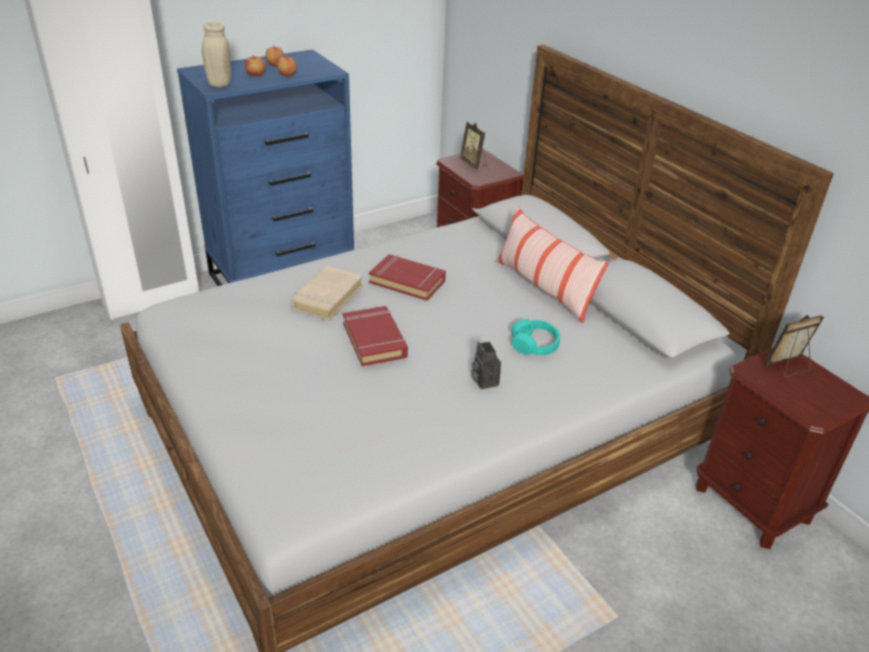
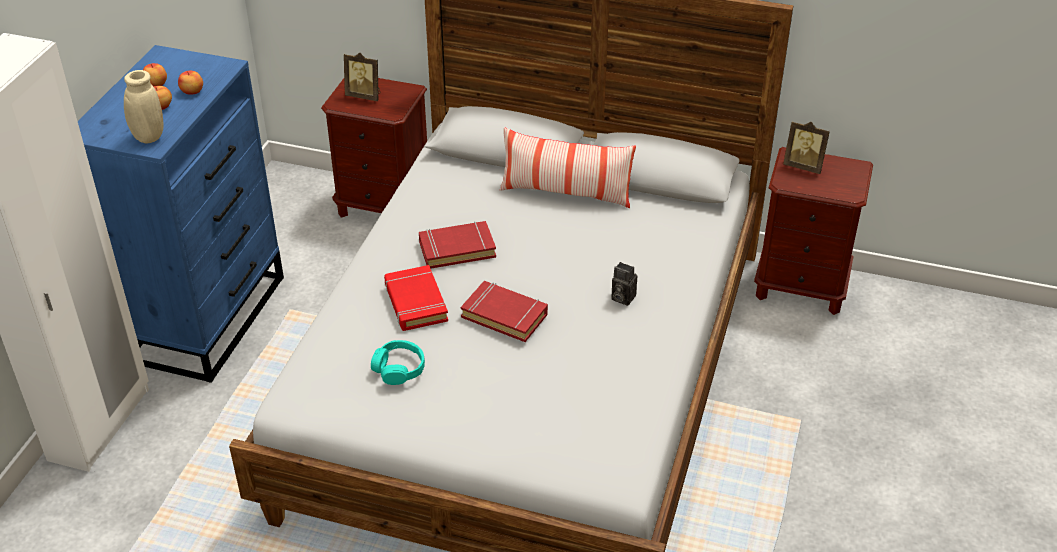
camera: 40 degrees left, 5 degrees up
(327, 297) = (415, 303): beige book -> red book
(534, 344) = (619, 247): turquoise headphones -> turquoise headphones (399, 368)
(788, 367) = (804, 166): picture frame -> picture frame turned 90 degrees counterclockwise

